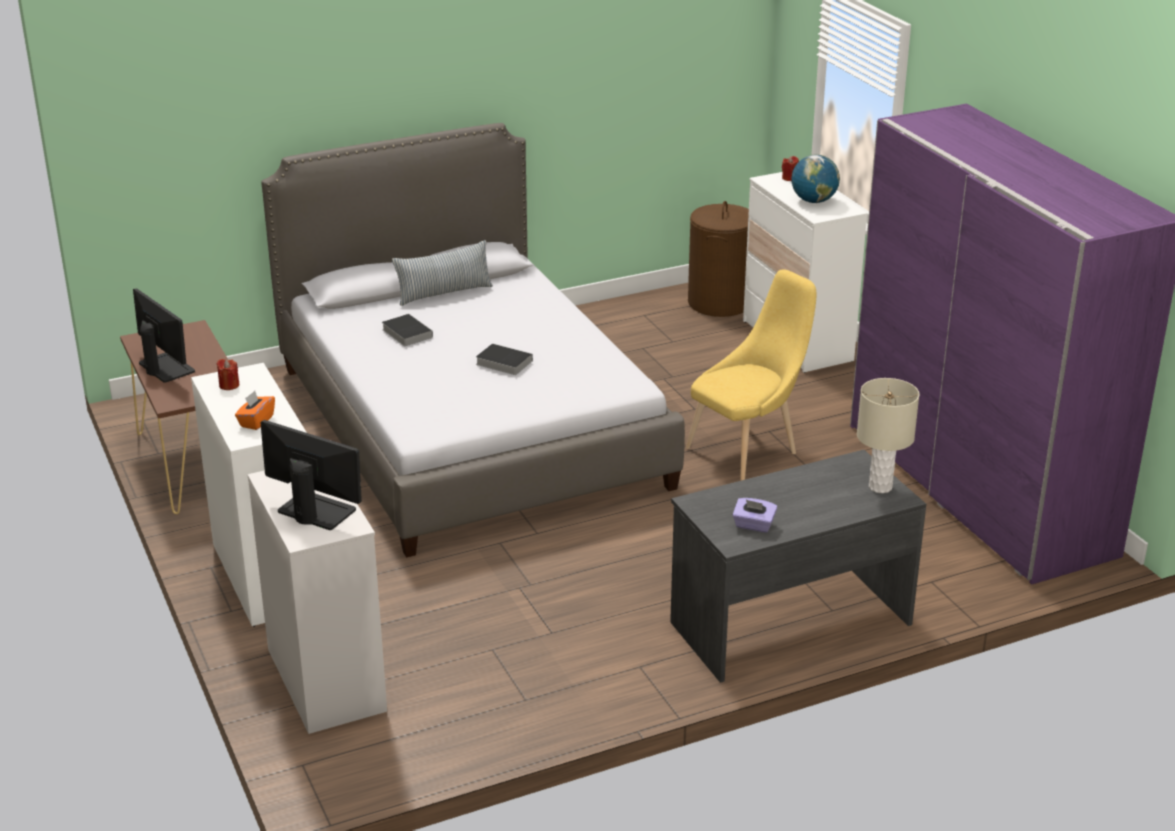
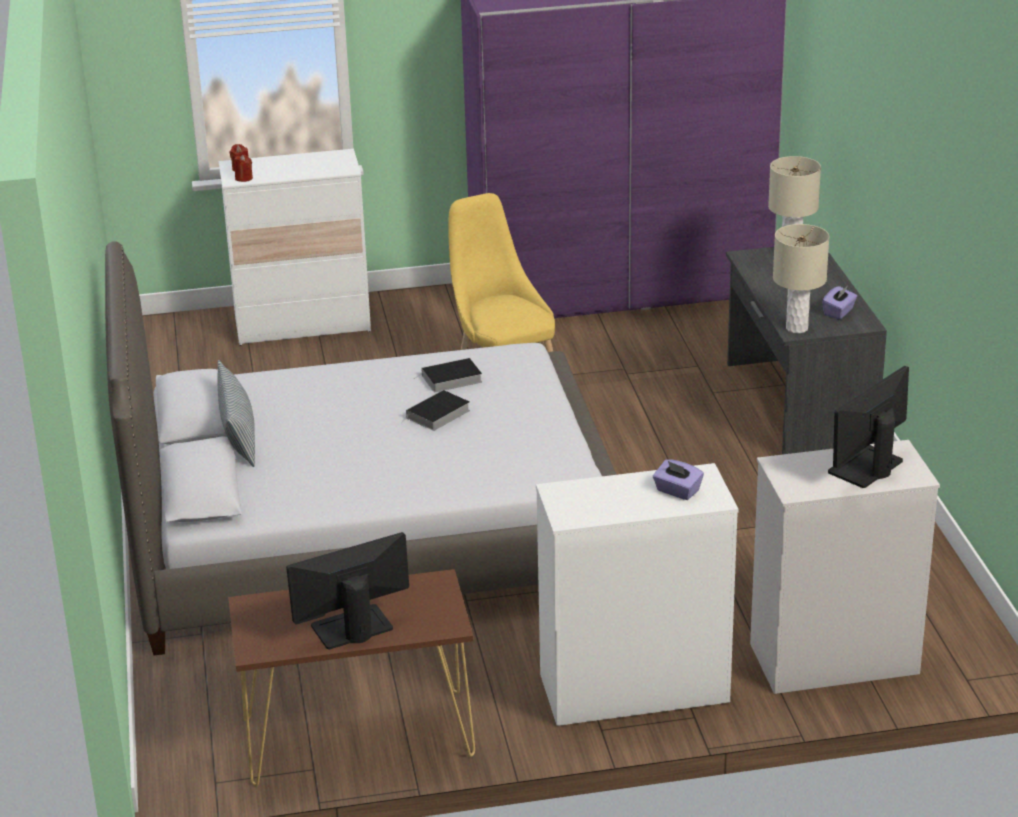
camera: 75 degrees left, 0 degrees up
(229, 385) = (585, 506): red candle -> red candle (244, 178)
(256, 421) = (677, 491): orange tissue box -> purple tissue box
(406, 333) = (331, 467): book -> book (450, 379)
(703, 503) = (796, 328): none -> beige table lamp
(720, 303) = (186, 352): brown laundry basket -> none
(813, 201) = (308, 166): globe -> none

